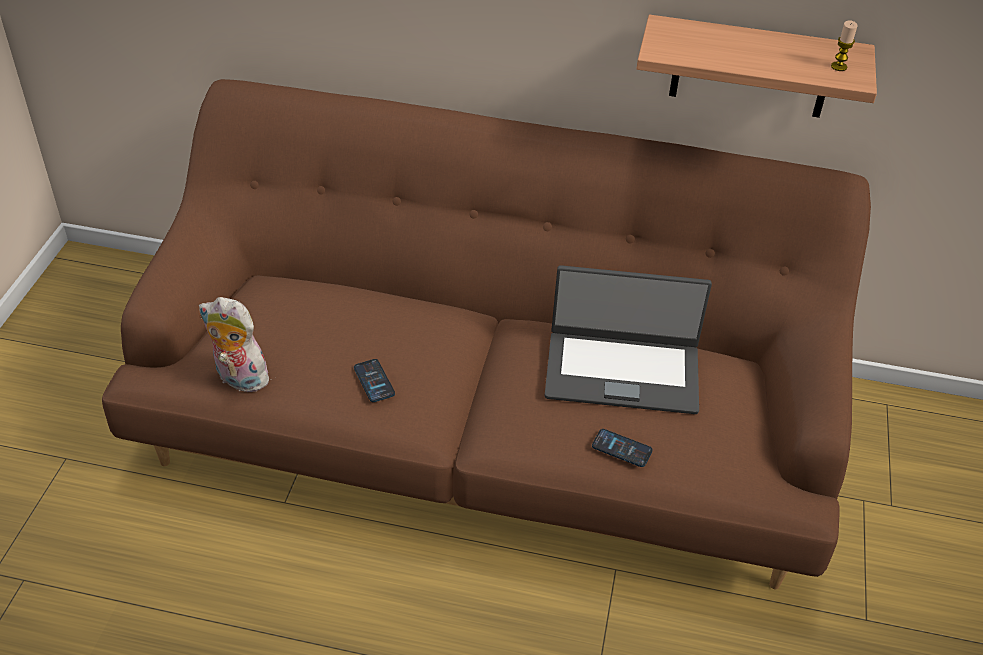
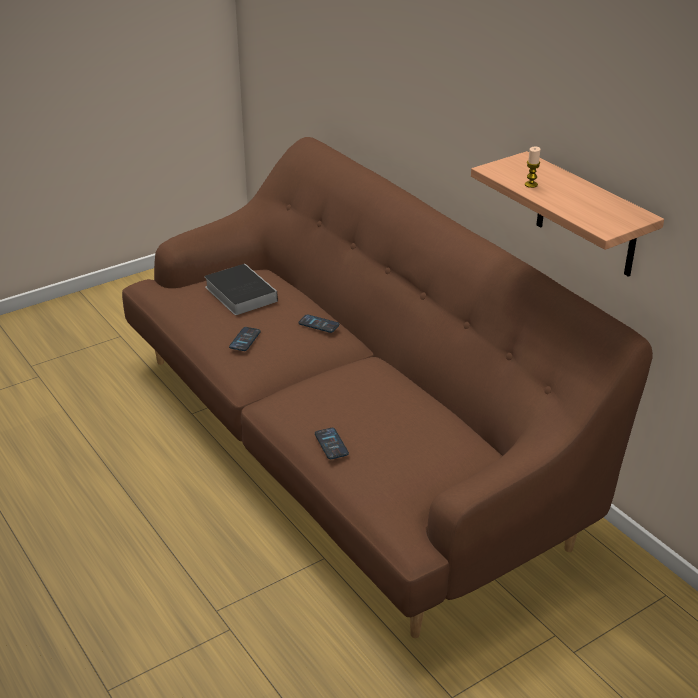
camera: 45 degrees right, 10 degrees down
(238, 379) = (183, 306): plush toy -> none
(286, 325) = (239, 293): none -> book
(424, 315) = (318, 324): none -> phone
(622, 371) = (392, 408): laptop -> none
(838, 67) = (606, 218): candle -> candle (531, 184)

